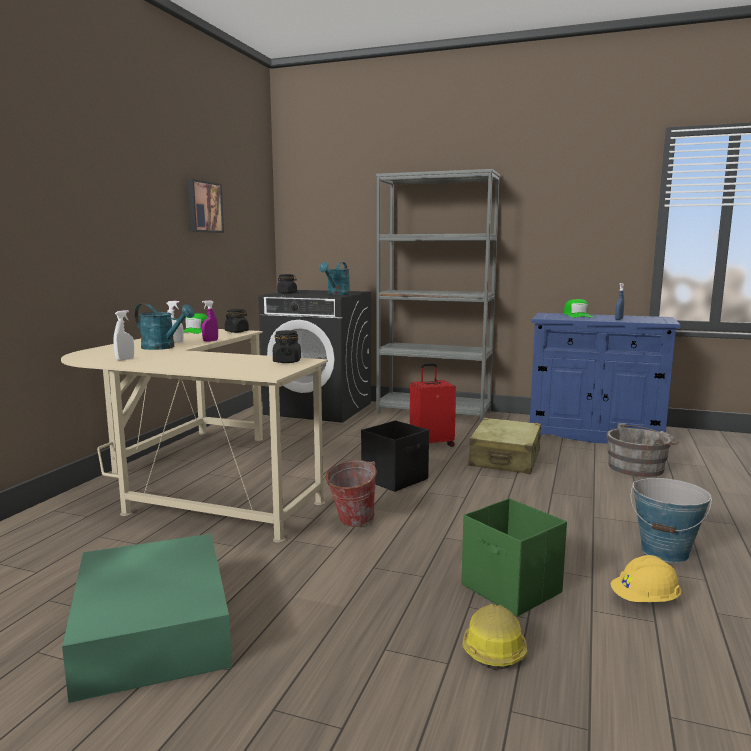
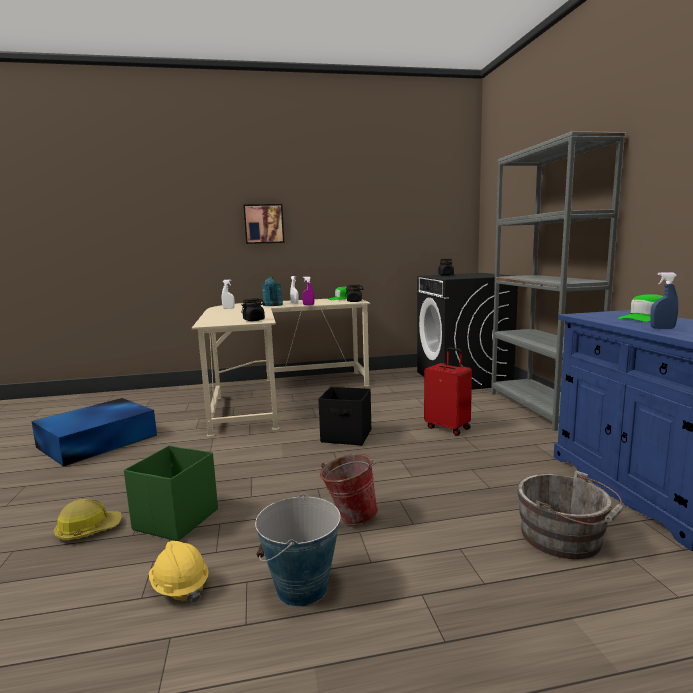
camera: 60 degrees right, 0 degrees up
(154, 627) = (99, 441): green storage box -> blue storage box
(203, 207) = (376, 208): picture -> picture (264, 224)
(336, 294) = (468, 277): turquoise watering can -> none
(350, 523) = (251, 444): bucket -> bucket (349, 517)
(505, 459) = (461, 461): beige suitcase -> none

